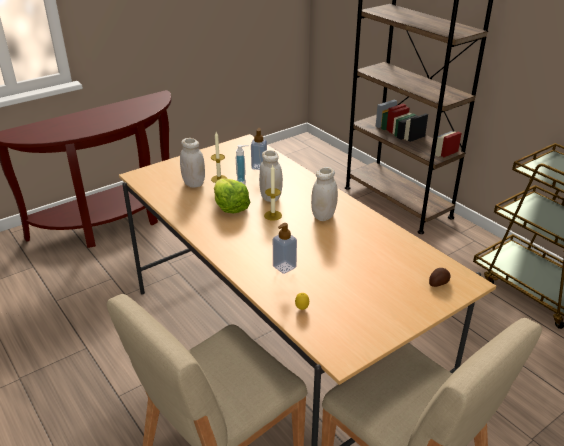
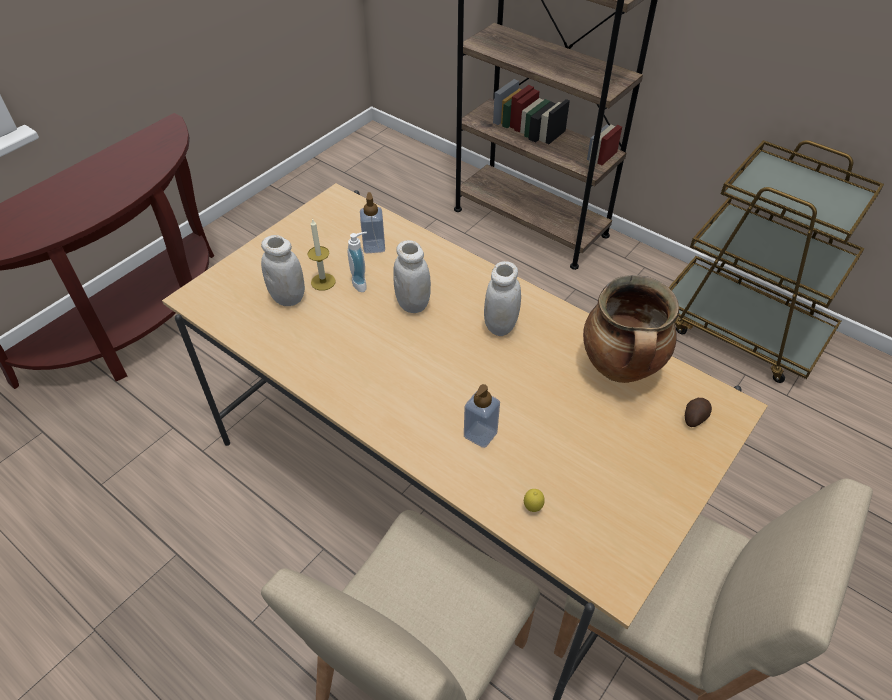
camera: 15 degrees left, 15 degrees up
(230, 207) = (360, 334): lettuce -> none
(273, 215) = (428, 338): candle -> none
(397, 250) = (621, 369): none -> cooking pot

